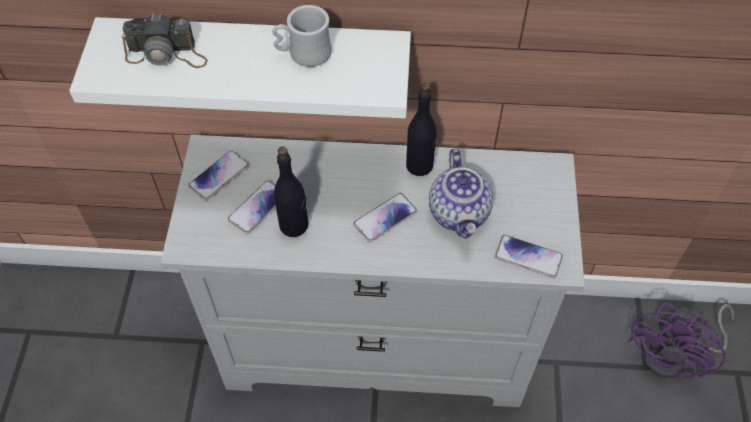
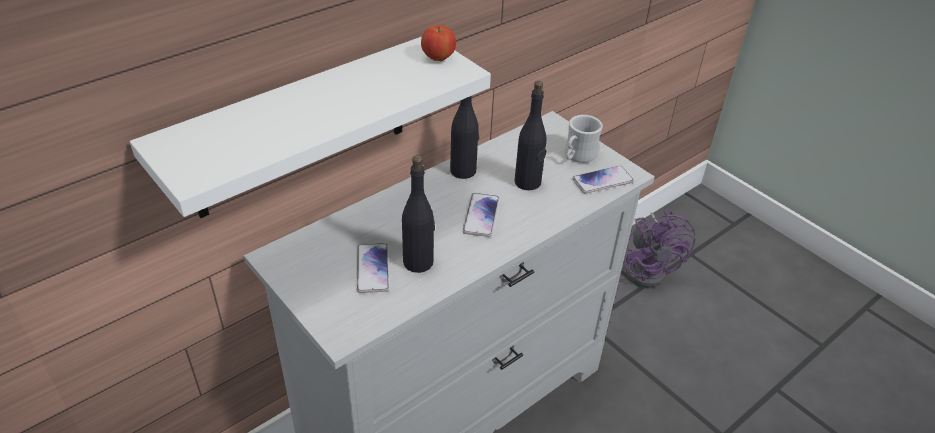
camera: 45 degrees left, 15 degrees down
(167, 54) = (246, 131): camera -> none
(219, 176) = (309, 268): phone -> none
(303, 54) = (368, 79): white mug -> white mug (577, 156)
(382, 64) = (438, 58): none -> apple
(460, 213) = (528, 182): teapot -> black bottle

